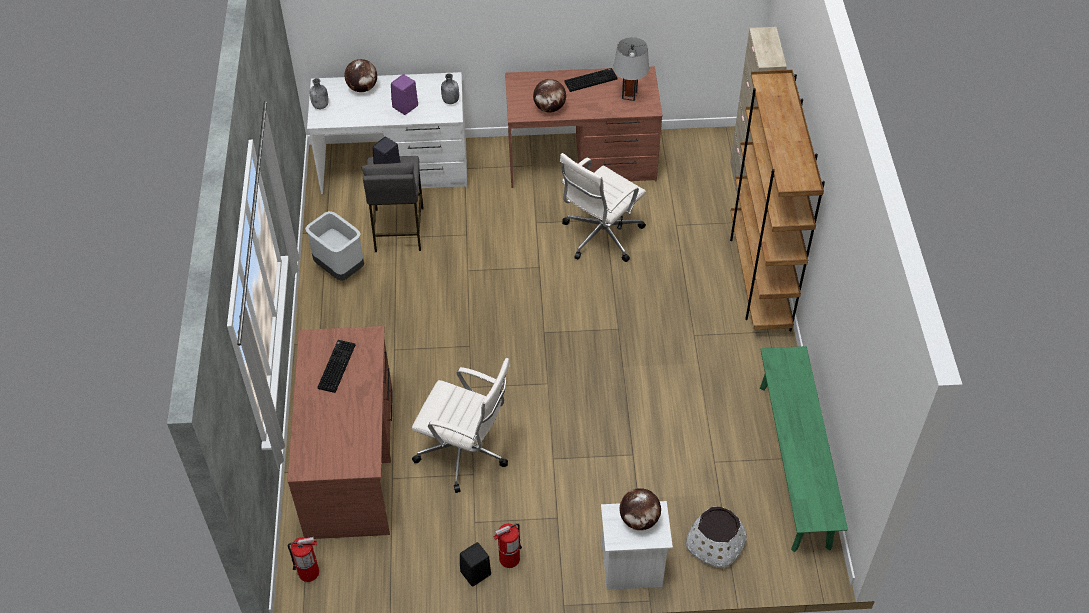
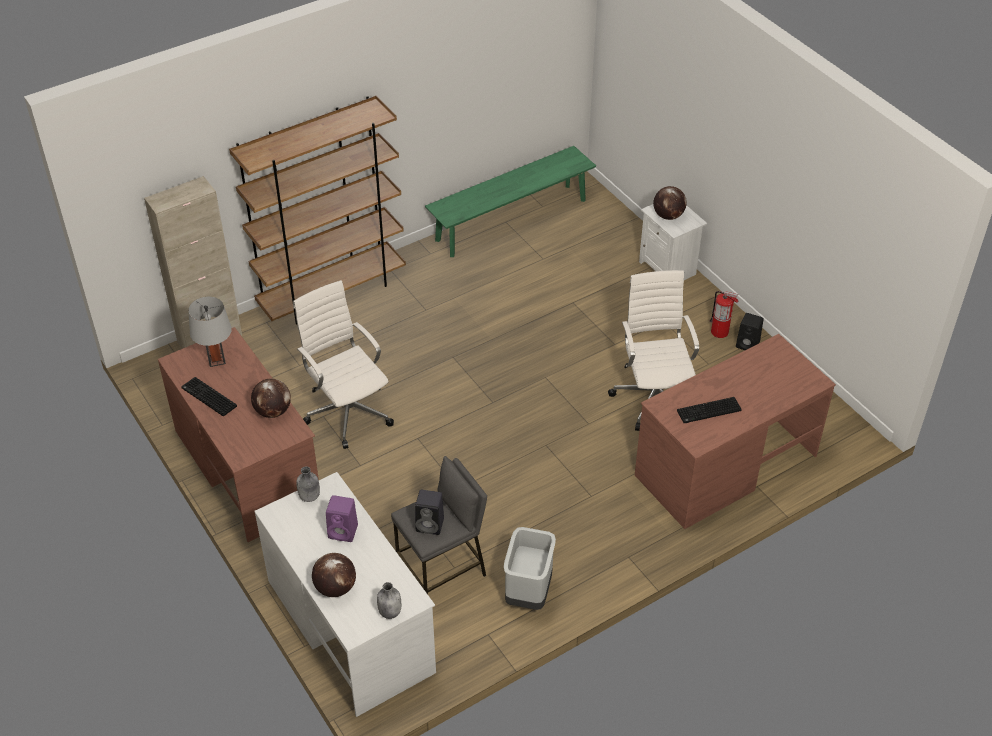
camera: 120 degrees left, 5 degrees down
(309, 572) = (838, 438): fire extinguisher -> none
(600, 236) = (348, 411): white office chair -> white office chair turned 135 degrees counterclockwise
(715, 544) = (612, 236): white planter -> none

